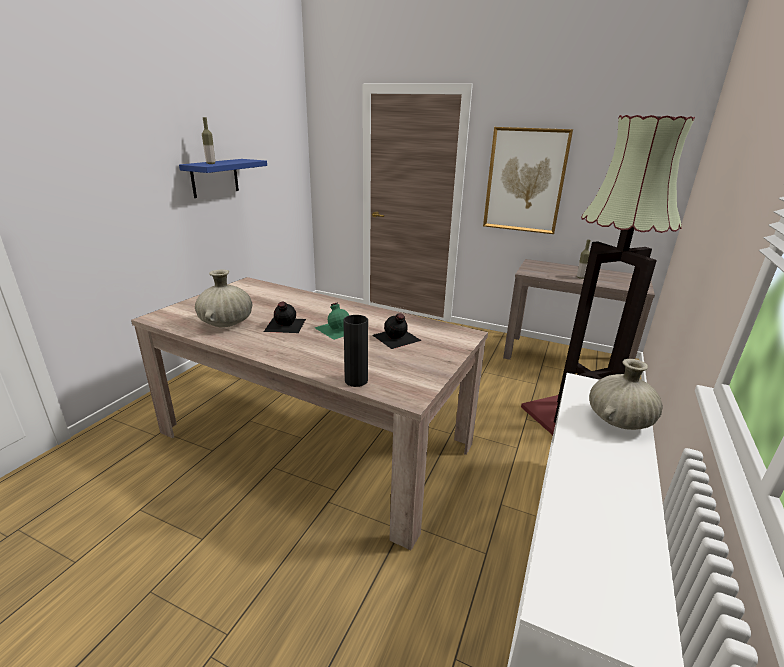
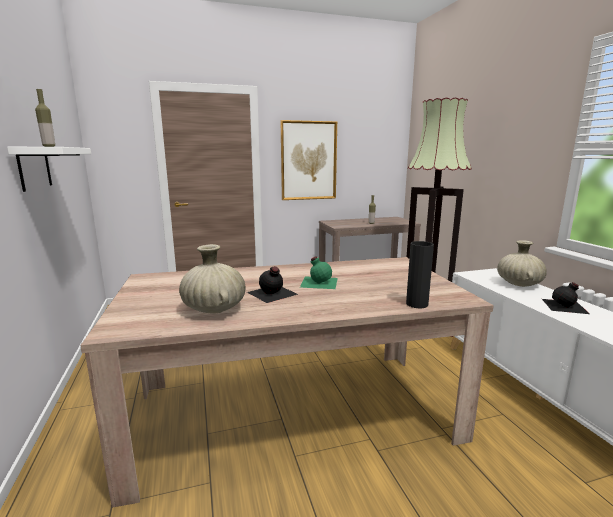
camera: 40 degrees left, 10 degrees down
(215, 178) = (34, 168): blue shelf -> white shelf
(396, 338) = (370, 275): black bottle -> black bottle (565, 306)

